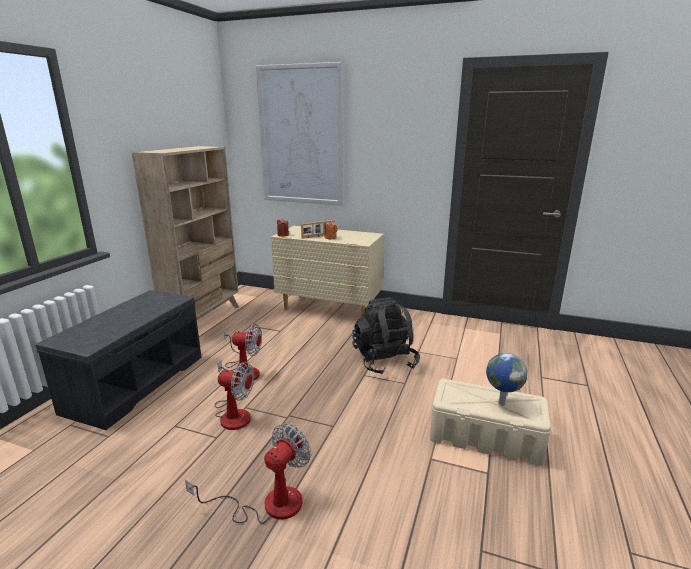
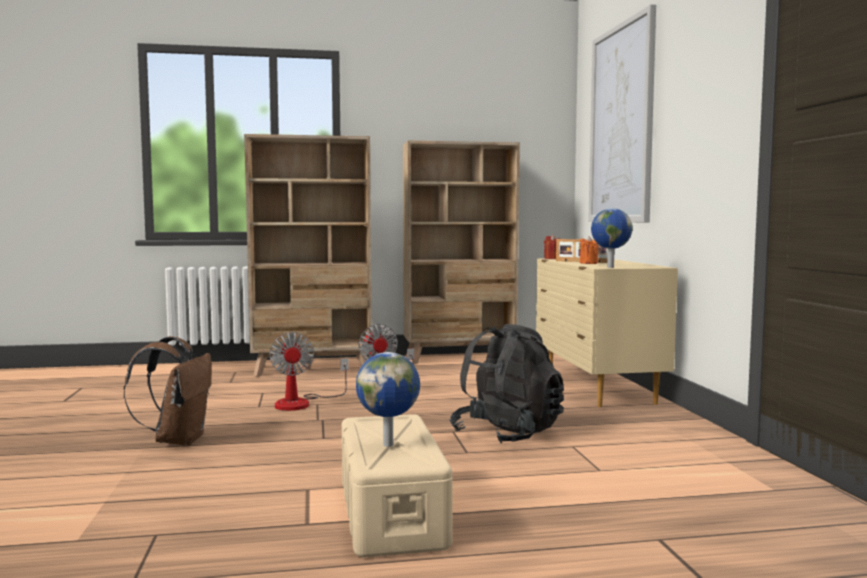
camera: 60 degrees right, 15 degrees down
(136, 382) = (313, 369): grey bench -> beige bookcase
(268, 504) = (178, 440): fan -> brown backpack
(366, 242) = (609, 267): none -> globe

